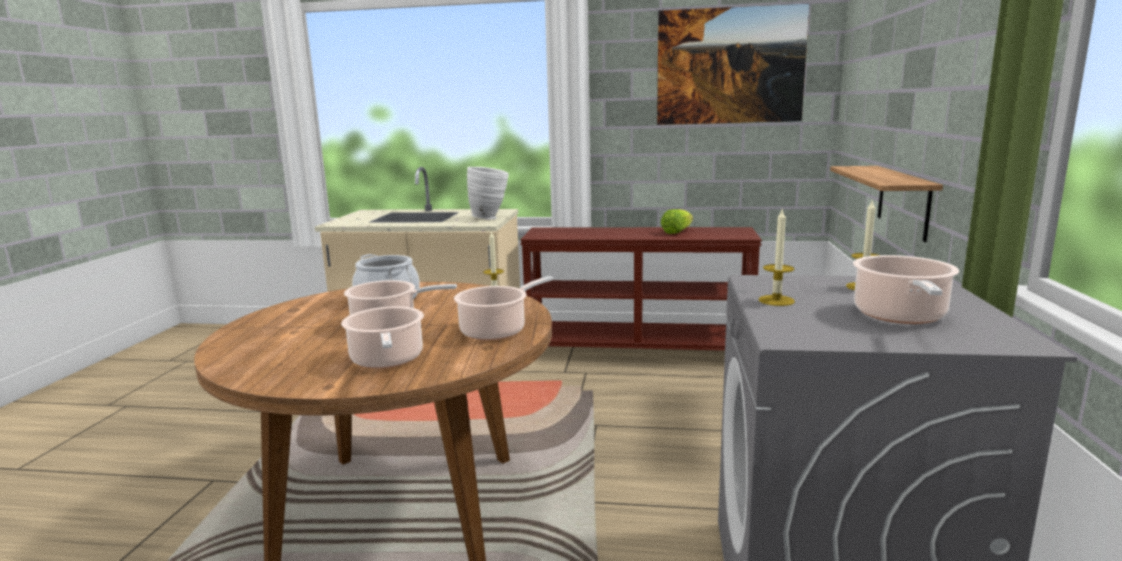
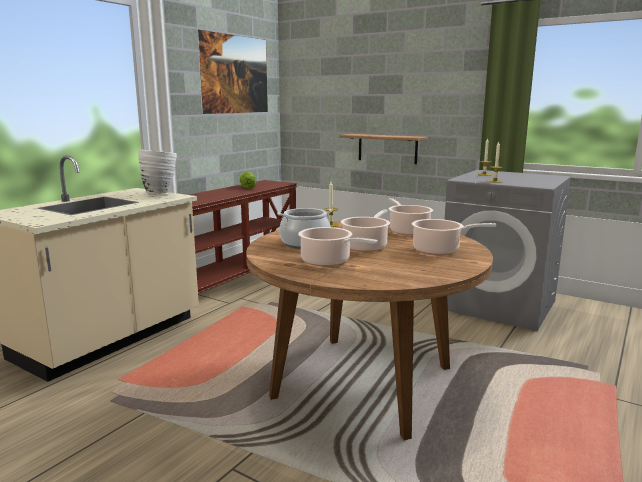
camera: 65 degrees left, 0 degrees up
(900, 316) = (524, 177): cooking pot -> cooking pot (328, 261)

